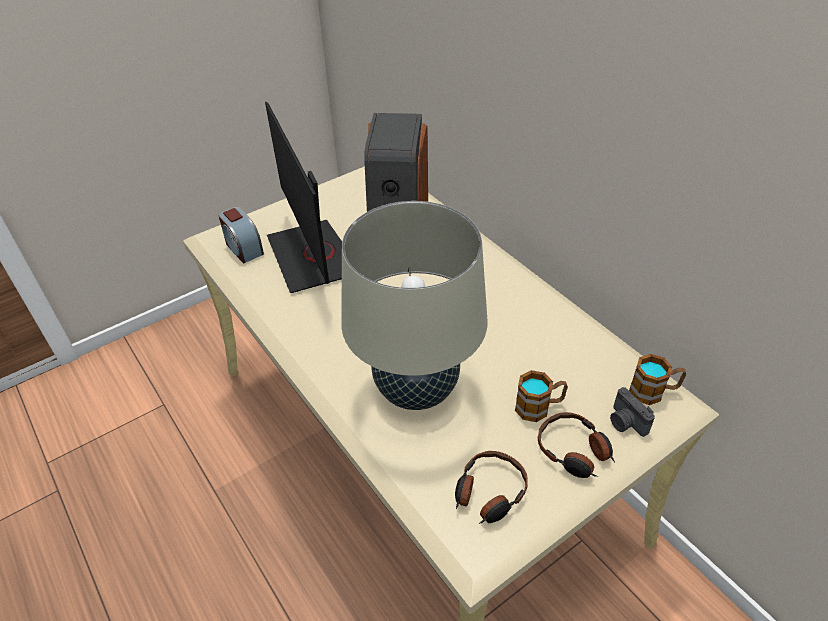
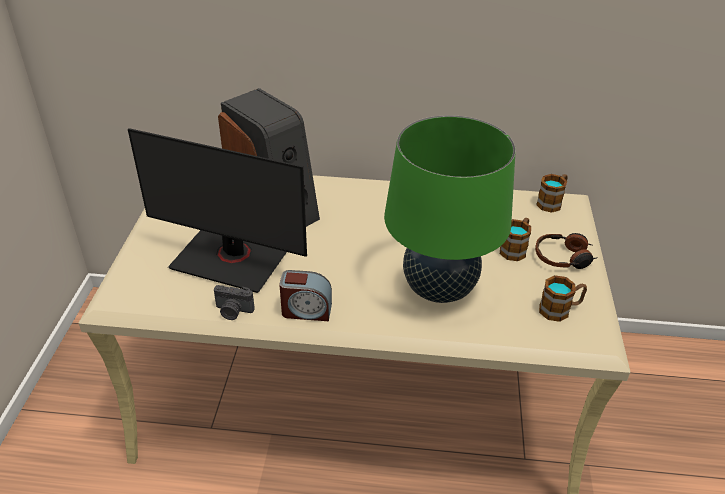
camera: 50 degrees left, 5 degrees down
(243, 248) = (160, 290): alarm clock -> alarm clock (306, 310)
(416, 389) = (439, 288): beige table lamp -> green table lamp
(489, 493) = (560, 310): headphones -> mug
(625, 422) = (563, 226): camera -> camera (233, 311)

